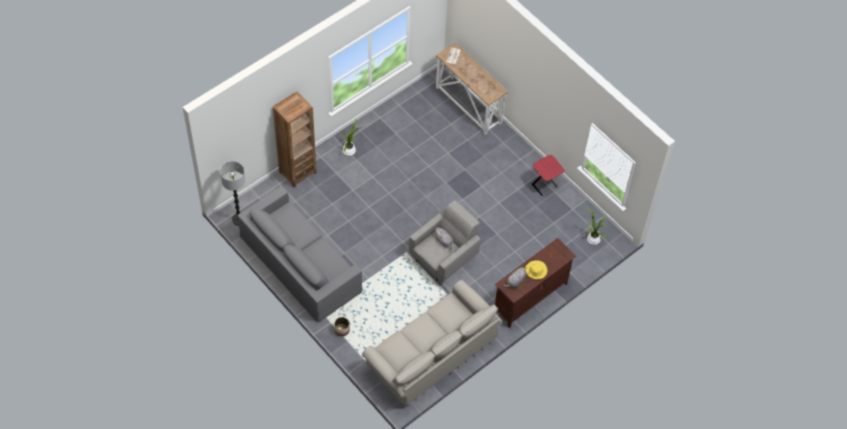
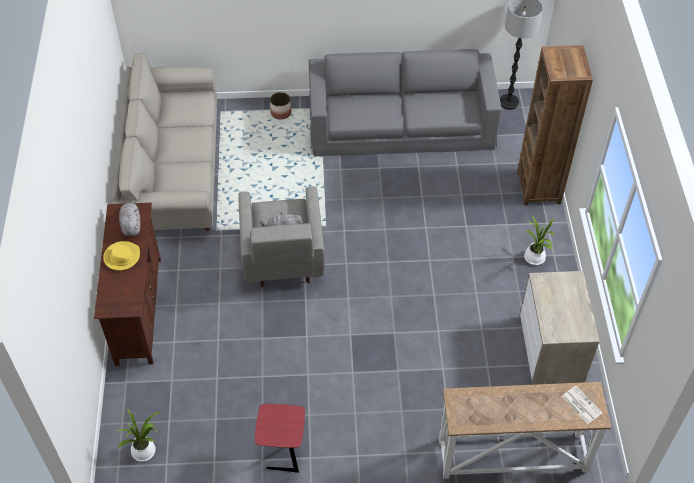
camera: 130 degrees right, 5 degrees down
(399, 117) = (551, 349): none -> dresser

